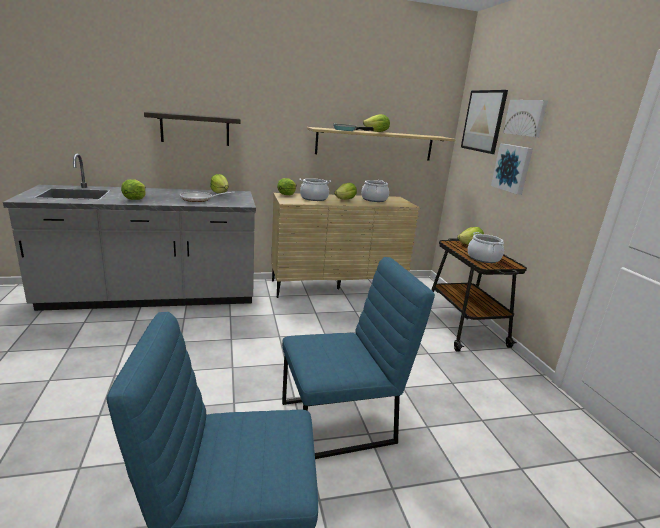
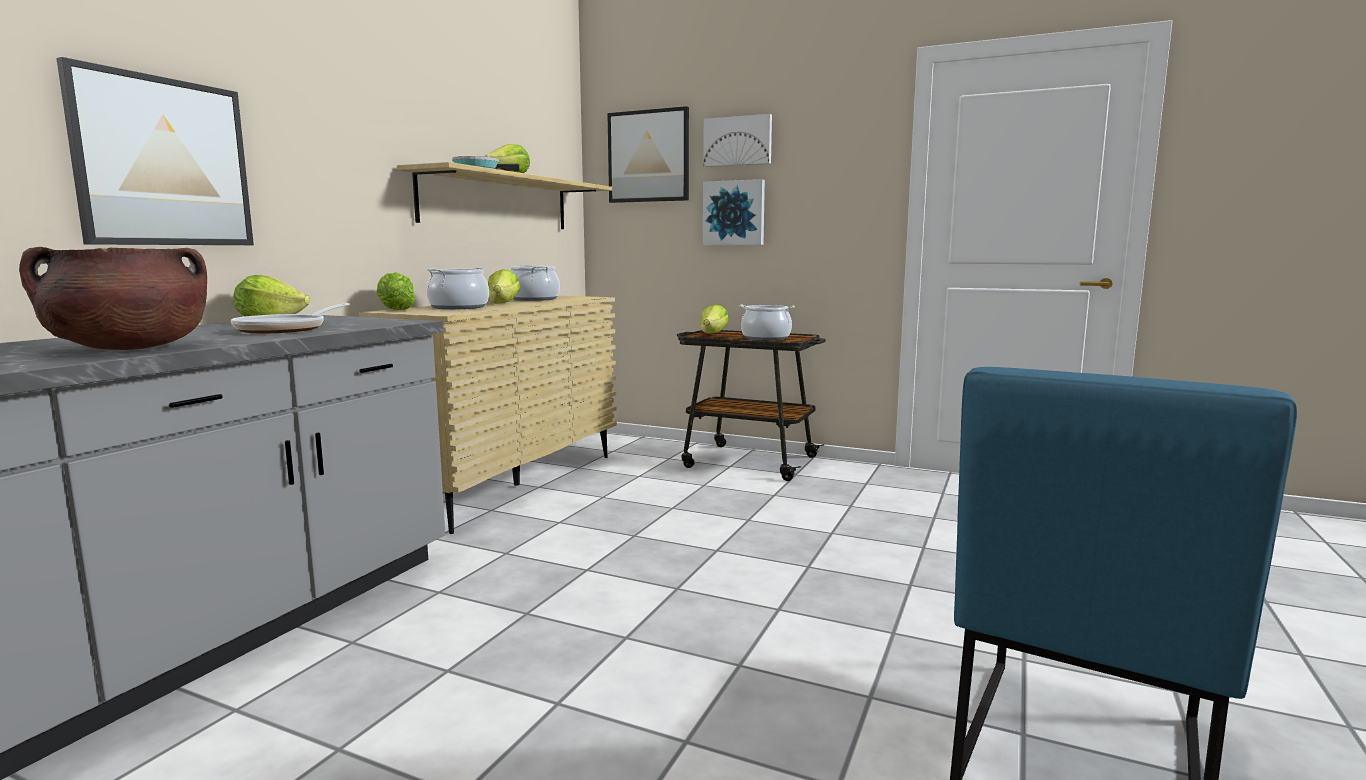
camera: 50 degrees left, 10 degrees down
(134, 199) = (130, 348): lettuce -> brown cooking pot
(195, 129) = (163, 162): shelf -> picture
(341, 422) = (871, 594): blue chair -> none

